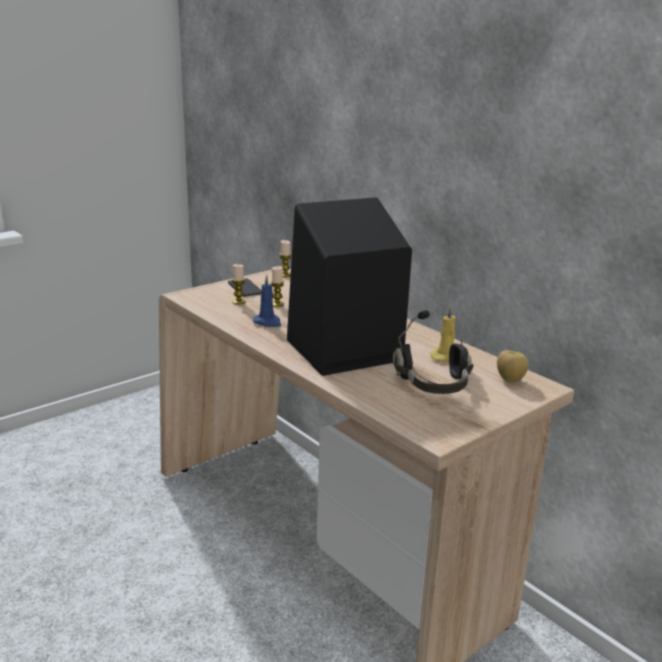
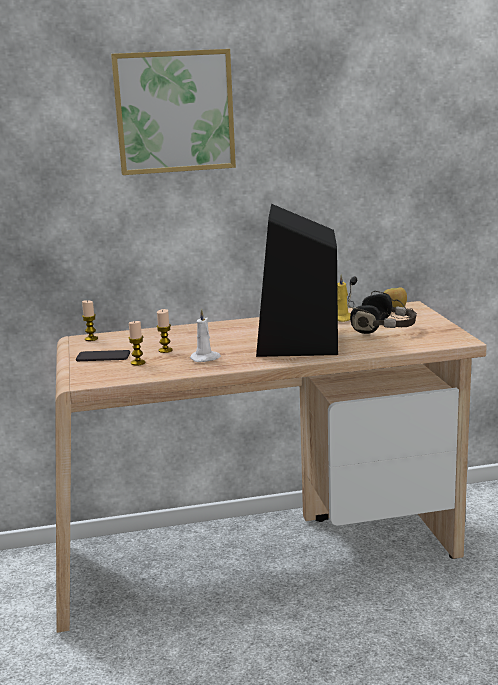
camera: 60 degrees left, 5 degrees down
(268, 322) = (206, 358): blue candle -> white candle
(379, 81) = (174, 111): none -> picture

